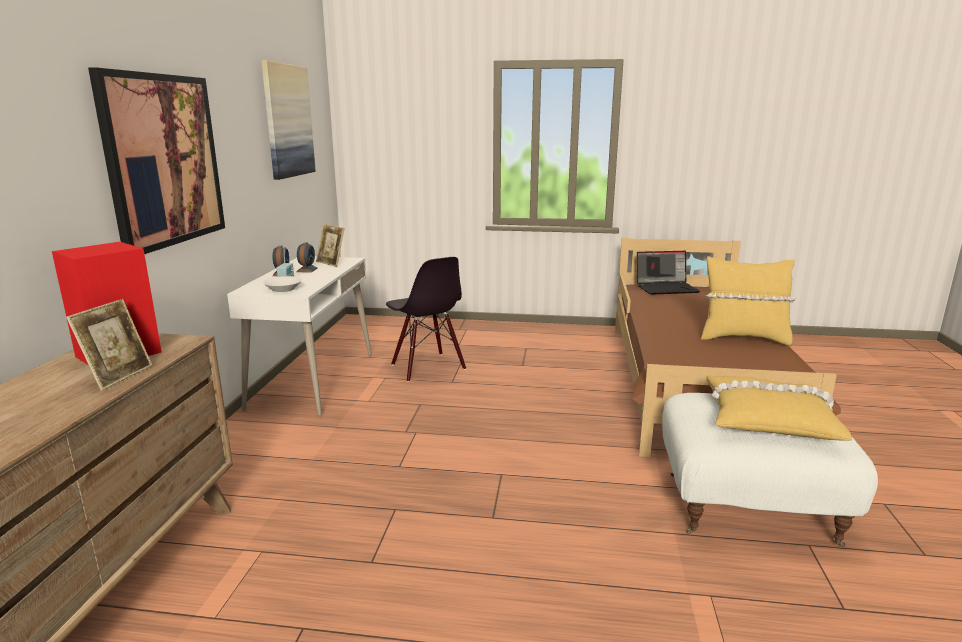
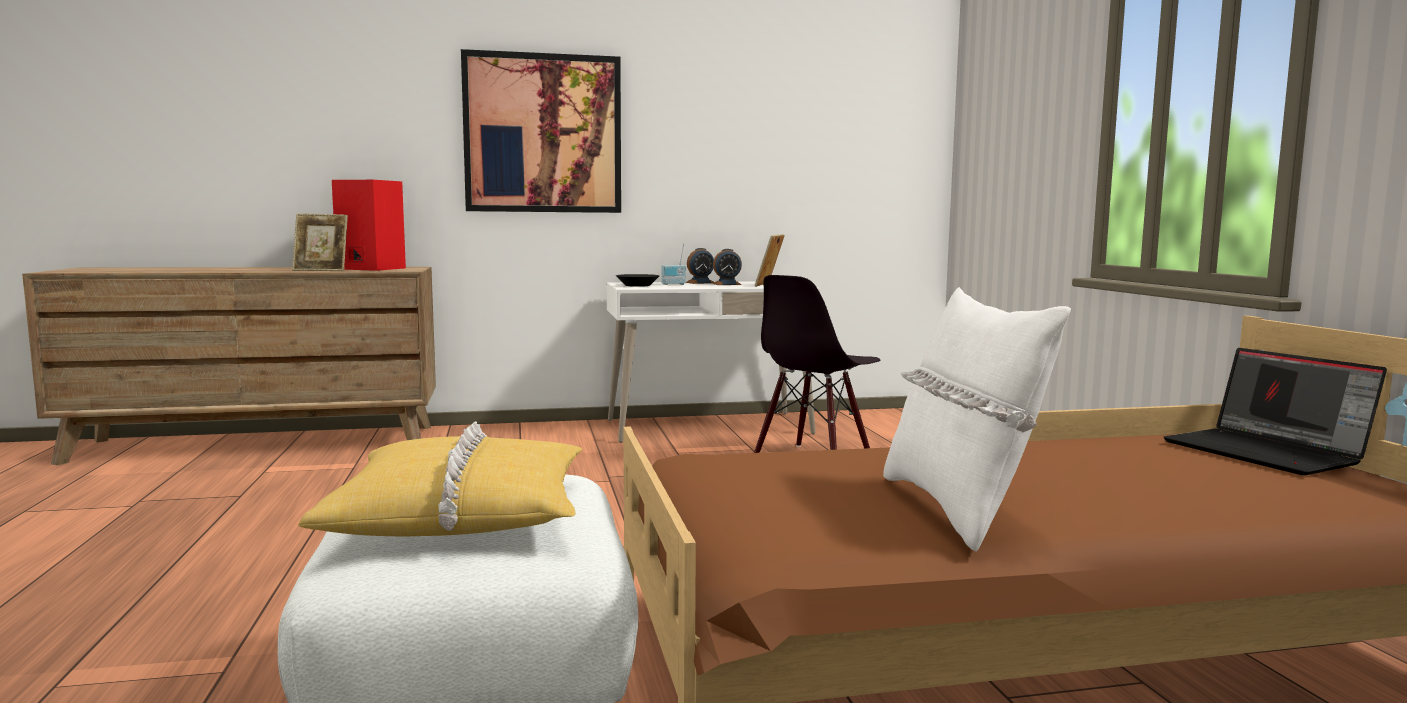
camera: 70 degrees right, 10 degrees down
(283, 289) = (637, 285): white bowl -> black bowl
(287, 121) = (809, 109): picture -> none
(743, 338) = (958, 509): yellow pillow -> white pillow

